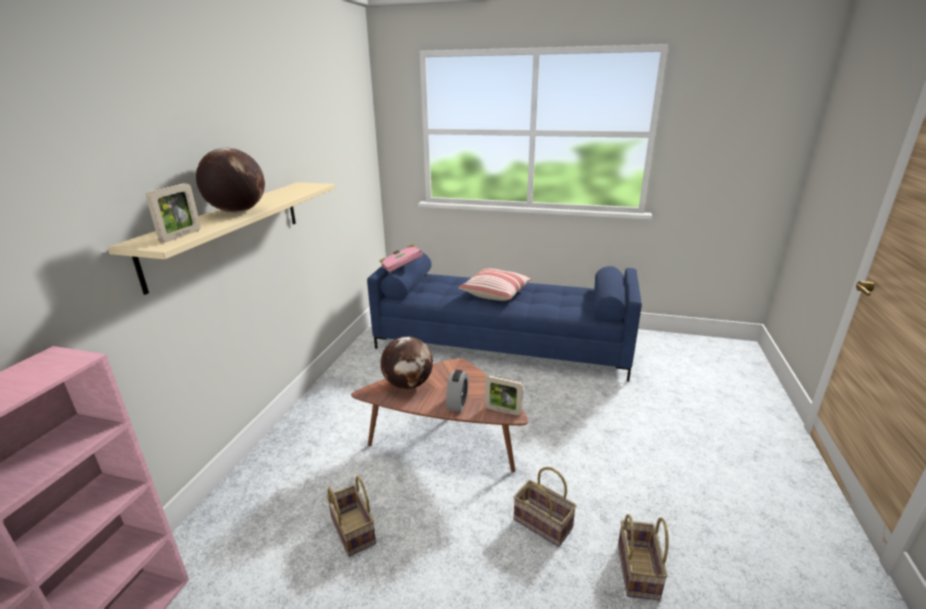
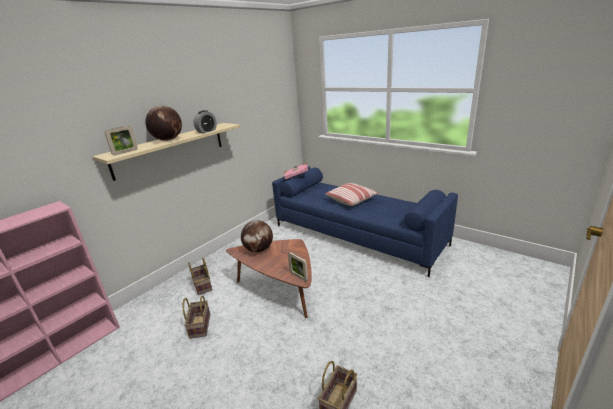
camera: 25 degrees right, 0 degrees up
(457, 403) = (276, 266): alarm clock -> alarm clock (207, 131)
(544, 524) = (302, 354): basket -> basket (203, 285)

